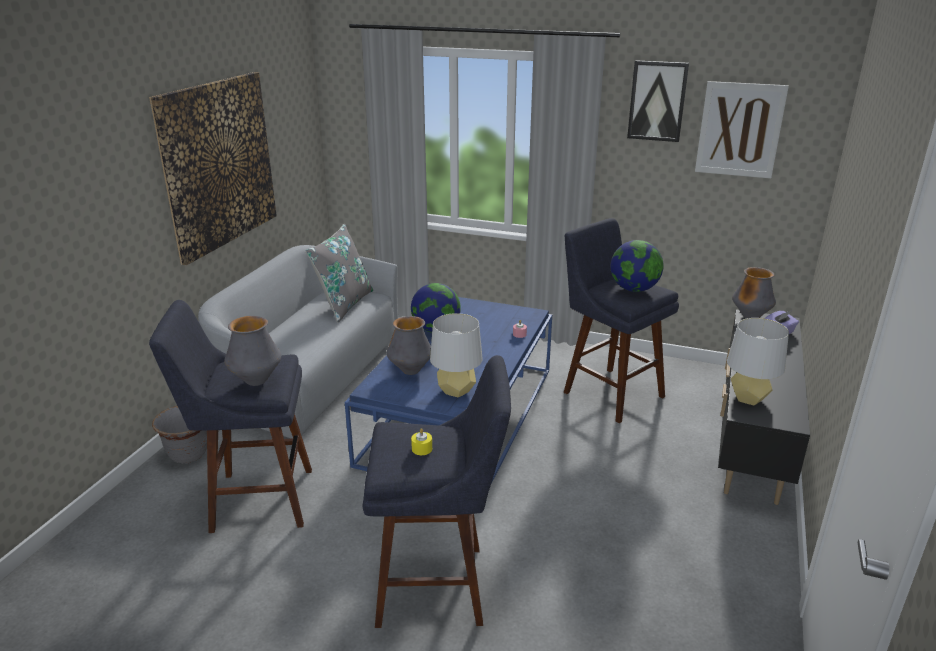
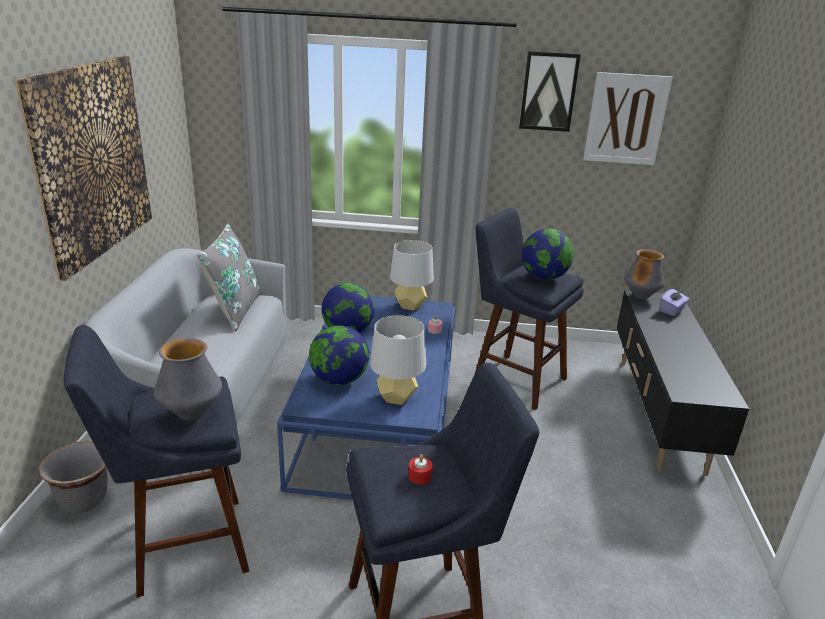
camera: 15 degrees left, 0 degrees up
(410, 371) = (339, 380): vase -> globe
(422, 449) = (420, 476): yellow candle -> red candle
(748, 398) = (679, 378): grey table lamp -> grey table lamp (410, 306)

